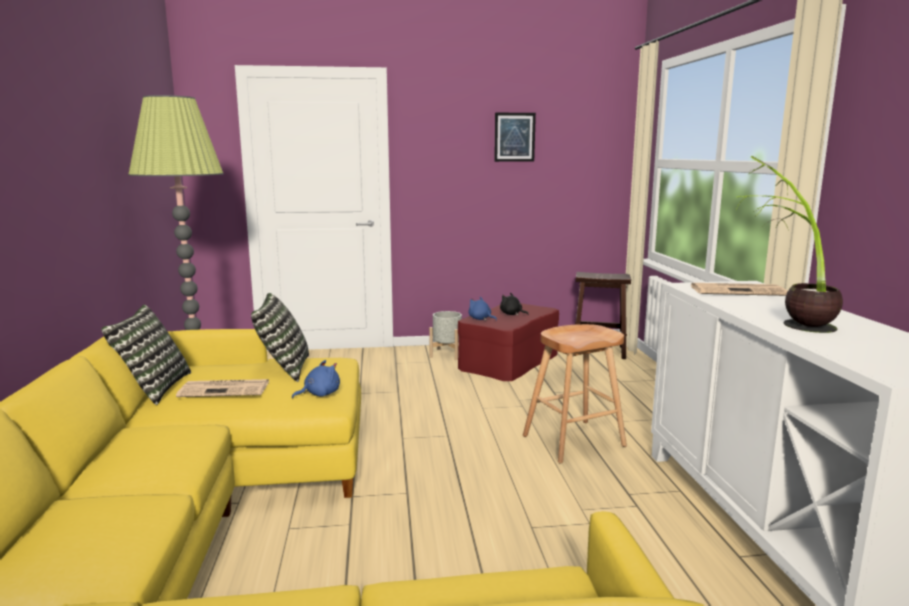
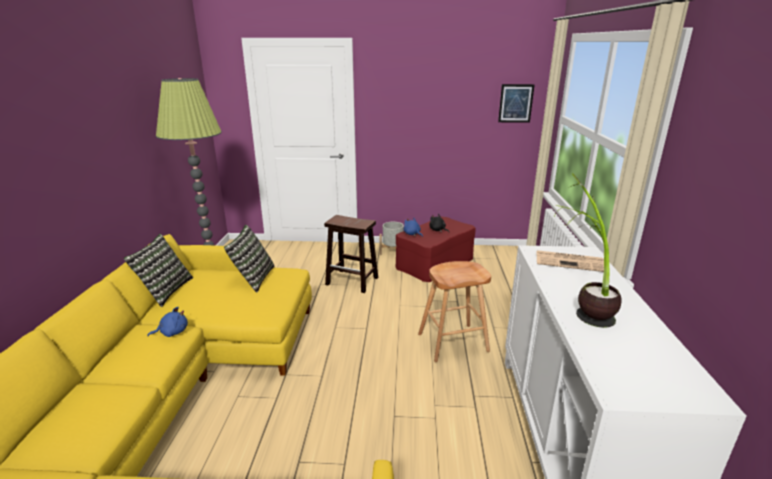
camera: 10 degrees right, 10 degrees up
(226, 389) = (207, 297): newspaper -> none
(319, 394) = (267, 305): blue plush toy -> blue plush toy (172, 332)
(514, 137) = (451, 92): picture -> picture (515, 103)
(599, 351) = (506, 258): brown stool -> brown stool (353, 281)

